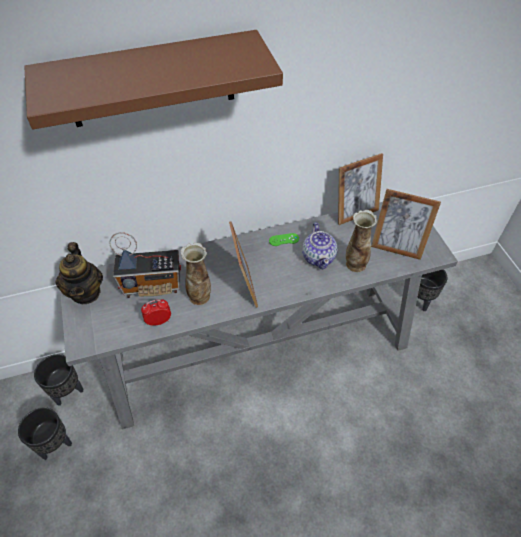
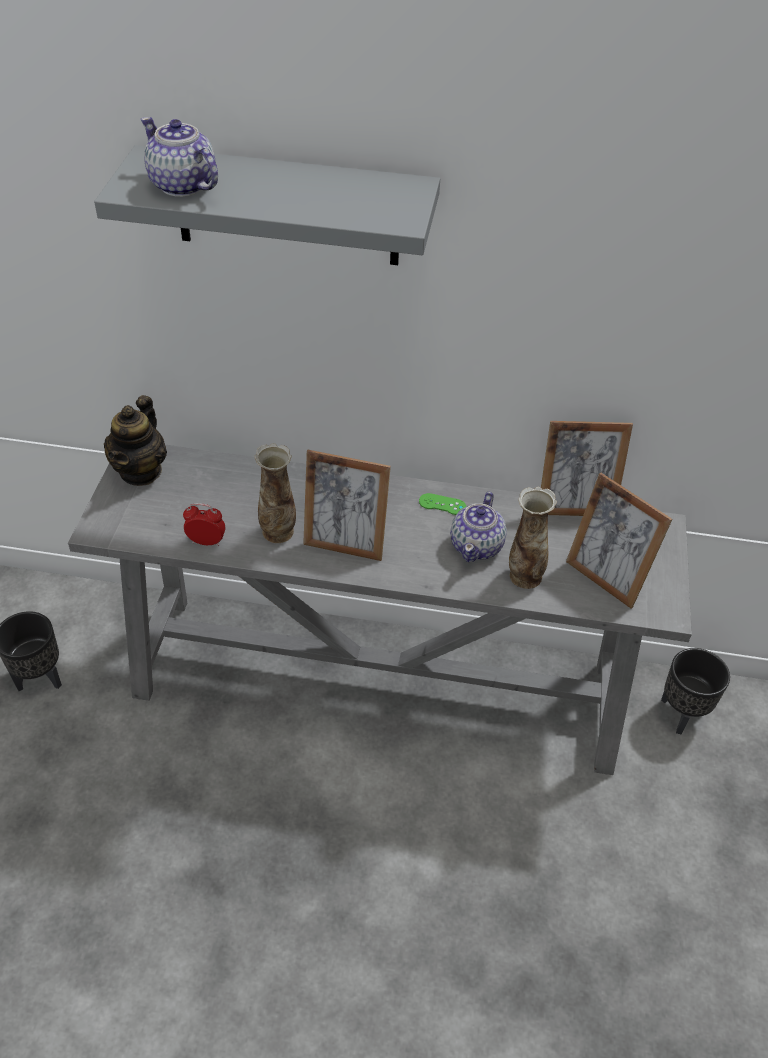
camera: 25 degrees right, 5 degrees down
(67, 391) = (92, 619): black planter -> none
(87, 85) = (183, 186): none -> teapot
(151, 80) = (287, 207): brown shelf -> grey shelf
(152, 284) = (228, 494): radio -> none
(244, 287) = (345, 544): picture frame -> picture frame turned 90 degrees clockwise

